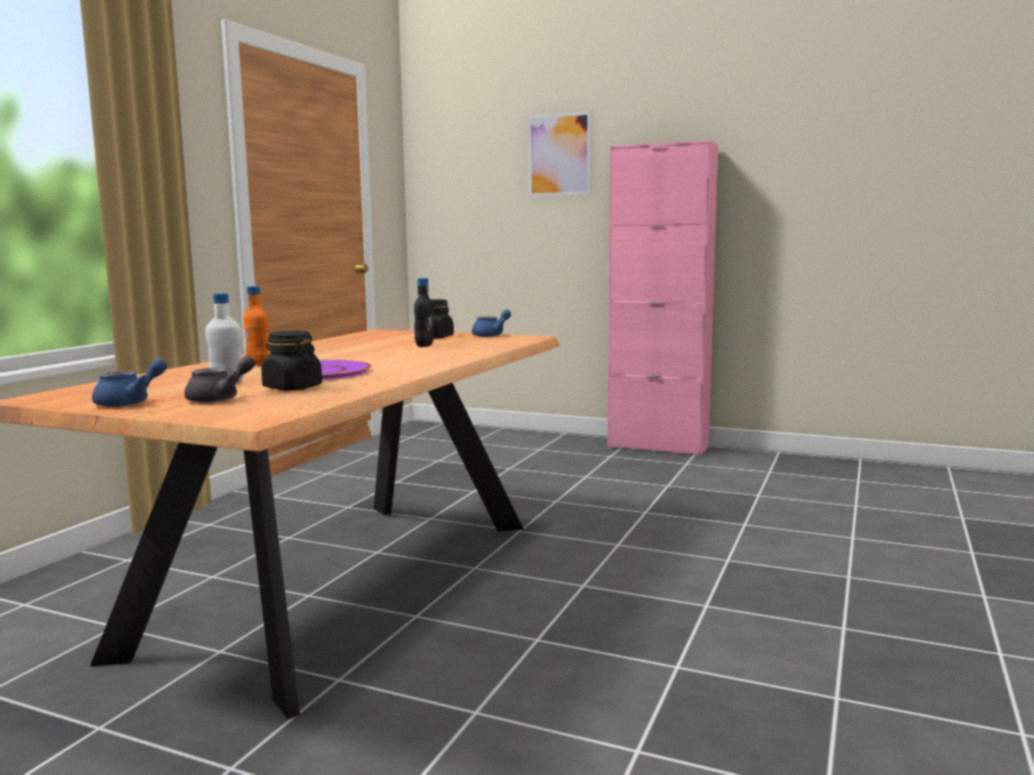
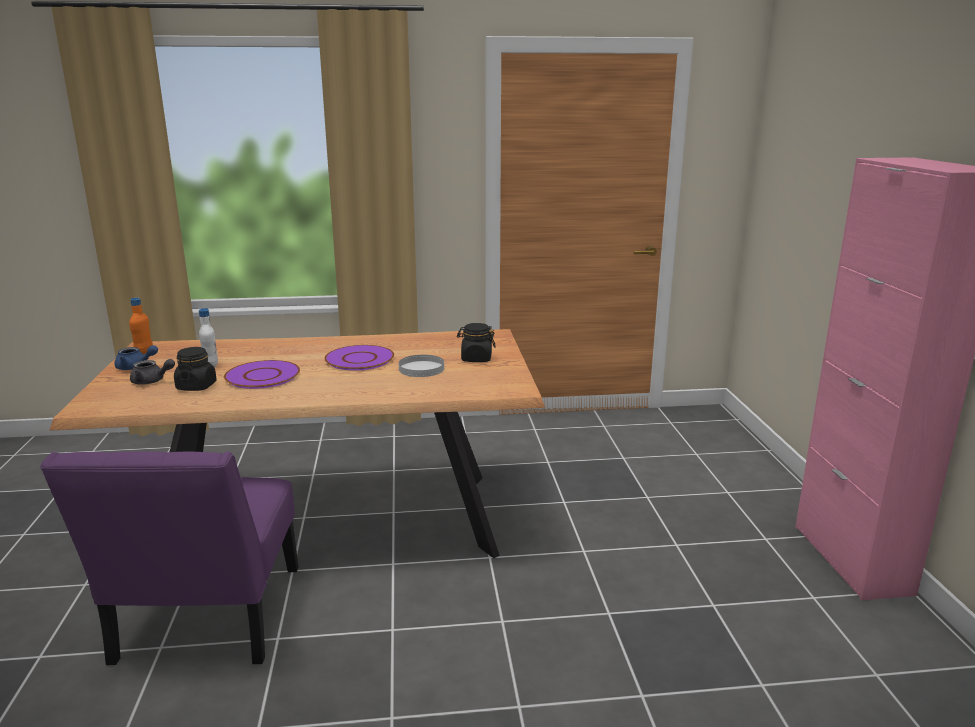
camera: 60 degrees right, 10 degrees up
(258, 364) = (290, 351): orange bottle -> orange bottle (144, 353)
(349, 353) = (359, 359): none -> purple plate
(424, 345) = (421, 368): black bottle -> white plate
(455, 677) = (206, 621): none -> purple chair
(492, 335) = (513, 373): blue teapot -> none
(559, 155) = (860, 152): picture -> none

